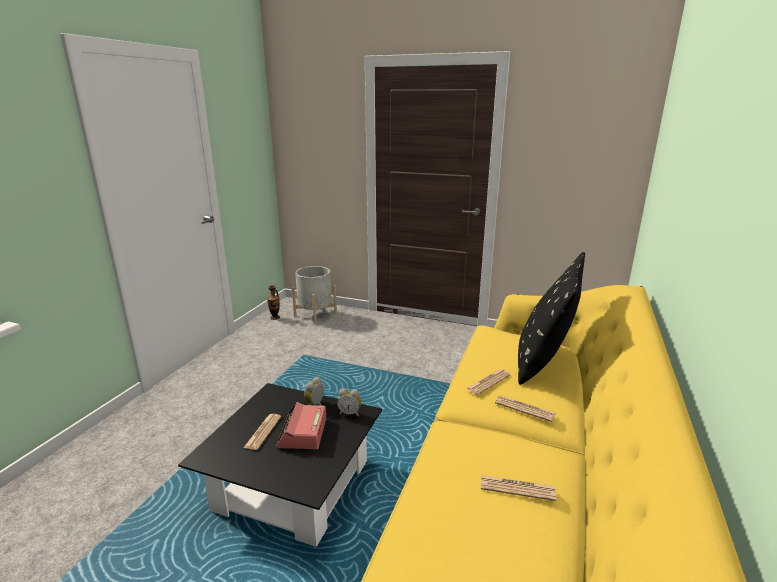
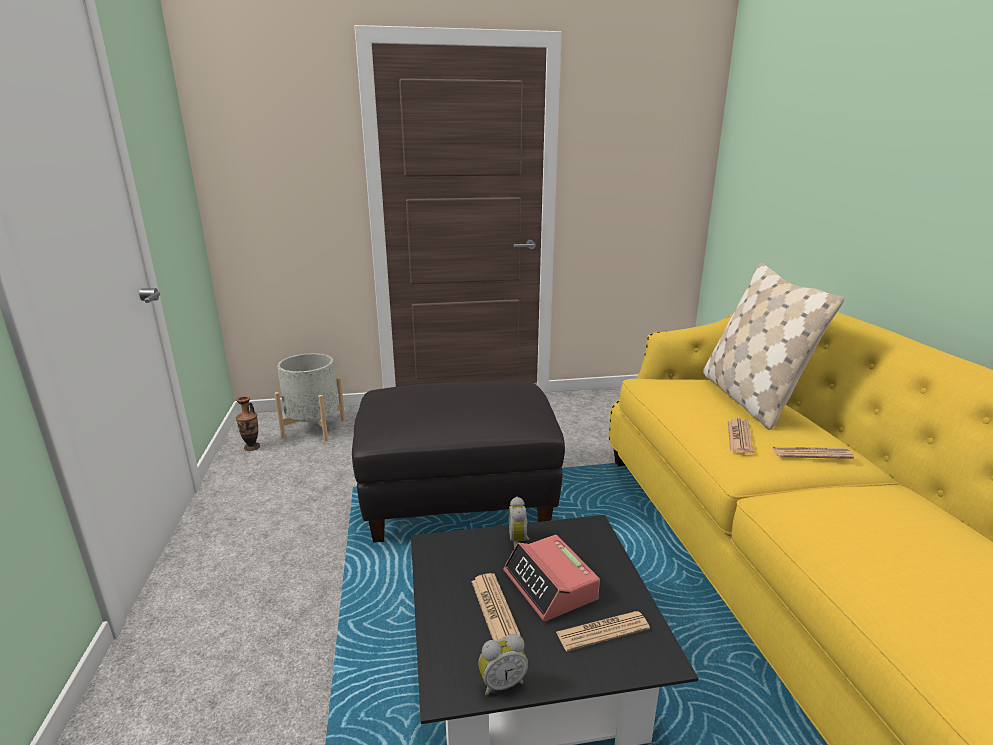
camera: 30 degrees left, 0 degrees up
(350, 413) = (576, 535): alarm clock -> alarm clock (502, 683)
(353, 379) = (459, 499): none -> black ottoman
(517, 488) = (936, 539): newspaper -> newspaper (602, 631)
(543, 360) = (749, 398): black pillow -> beige pillow

